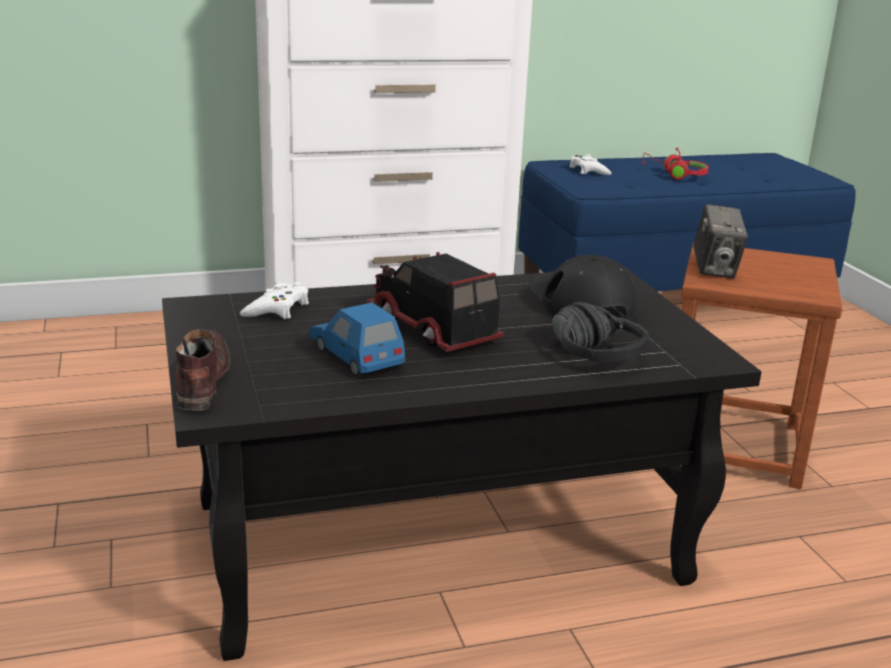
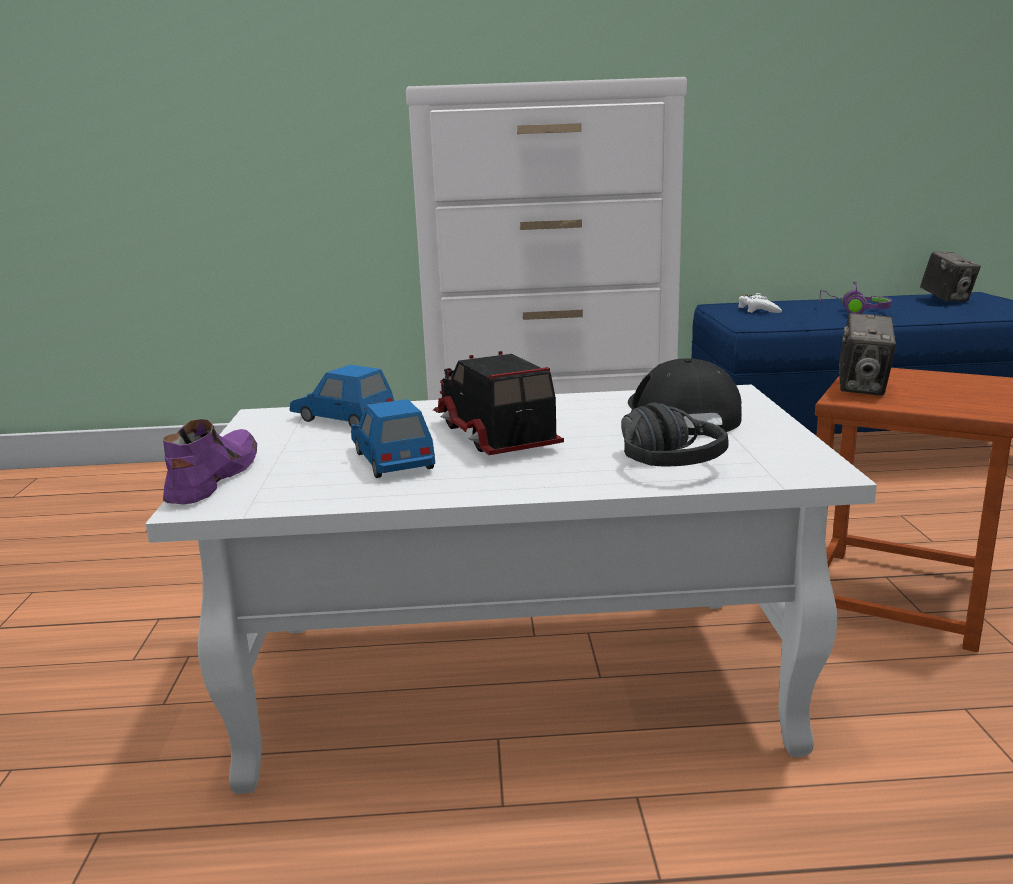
camera: 15 degrees right, 5 degrees down
(201, 381) = (212, 479): brown shoe -> purple shoe
(277, 309) = (343, 418): white game controller -> blue toy car
(432, 542) = (511, 683): black coffee table -> white coffee table
(675, 175) = (854, 311): red headphones -> purple headphones
(749, 162) = (946, 299): none -> camera

